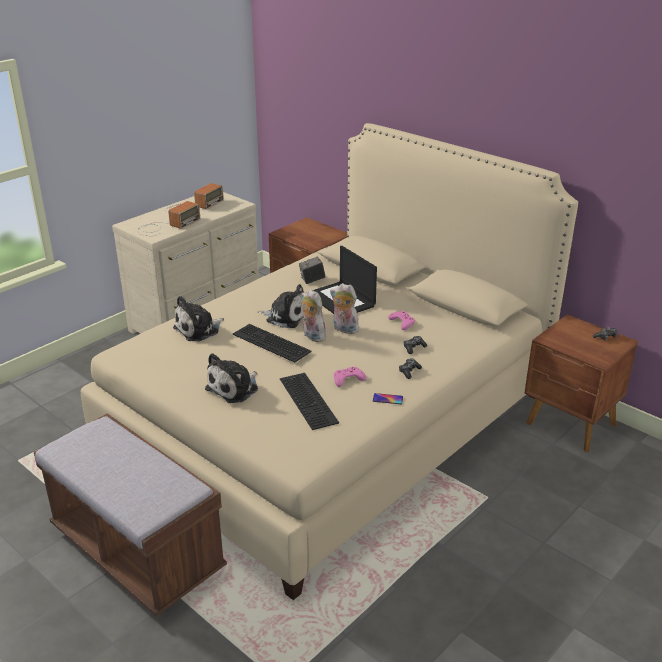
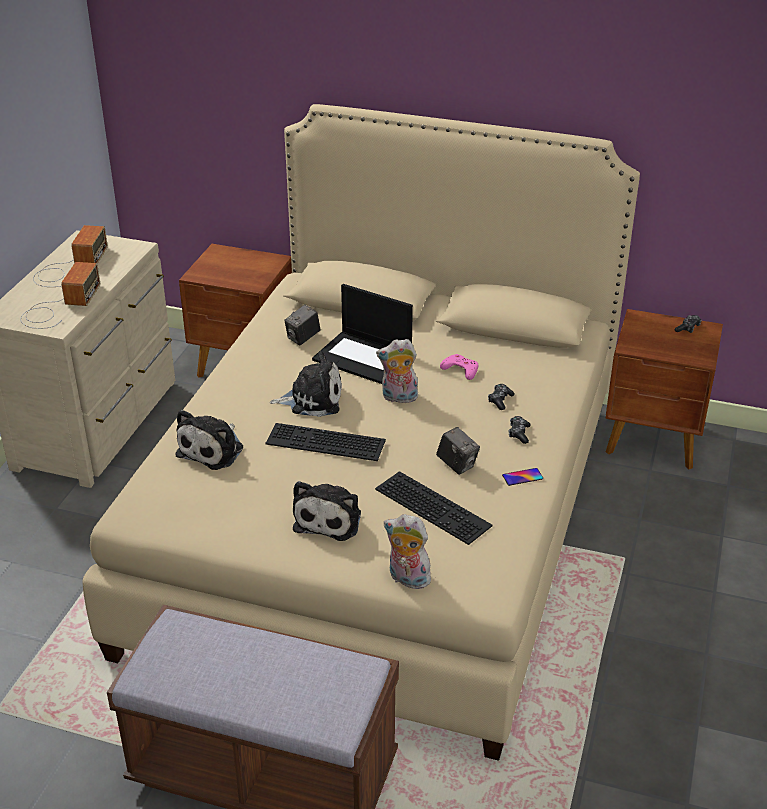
camera: 25 degrees left, 5 degrees up
(312, 336) = (367, 418): plush toy -> plush toy (407, 579)
(348, 379) = (457, 465): pink game controller -> camera

